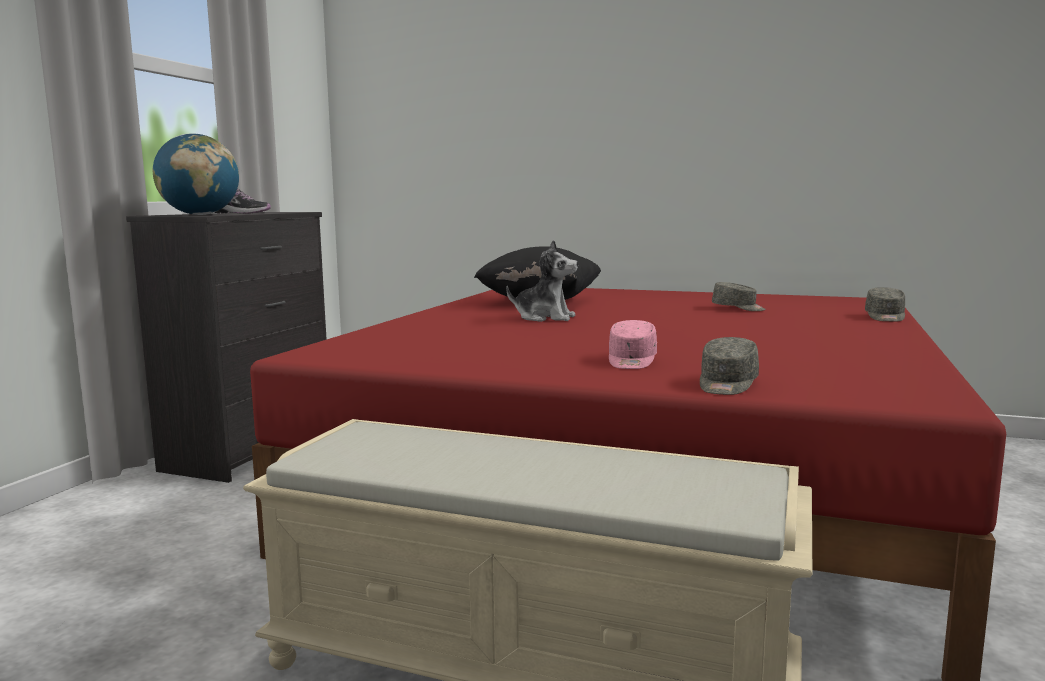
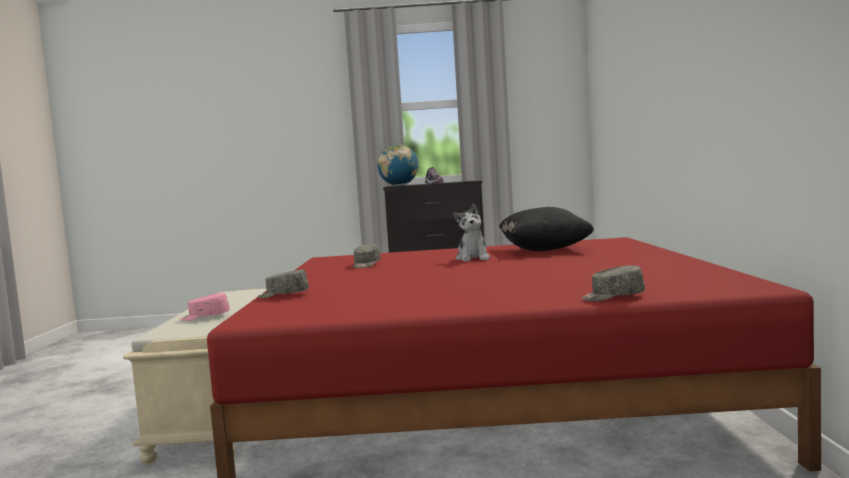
camera: 70 degrees right, 5 degrees down
(631, 361) = (338, 281): pink cap -> pink cap (205, 317)
(738, 308) = (593, 272): grey cap -> grey cap (366, 265)

